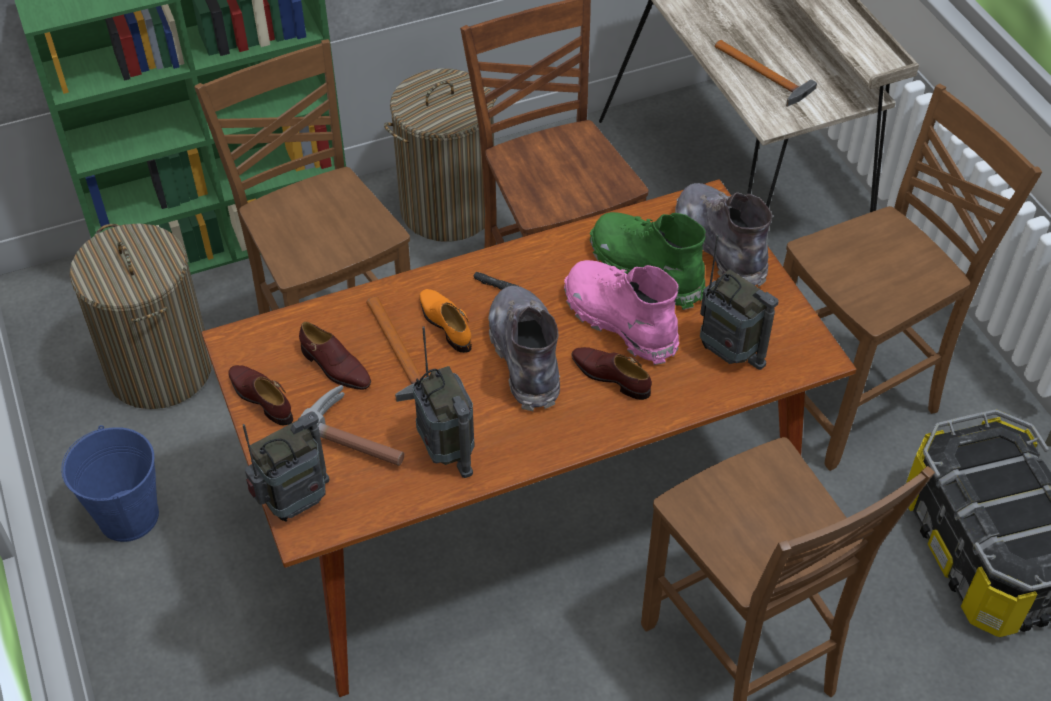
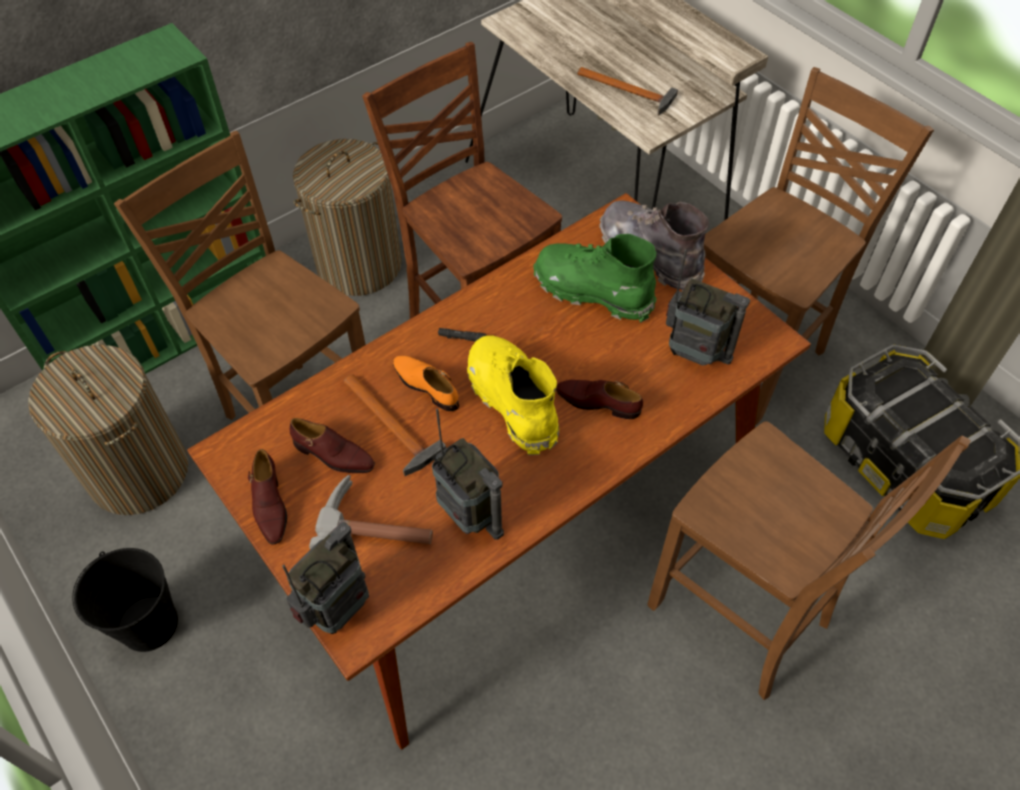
camera: 15 degrees left, 5 degrees up
(129, 516) = (149, 623): blue bucket -> black bucket
(261, 398) = (269, 505): brown shoe -> brown shoe turned 135 degrees counterclockwise
(525, 357) = (512, 401): grey boot -> yellow boot
(620, 321) = (587, 346): pink boot -> none

